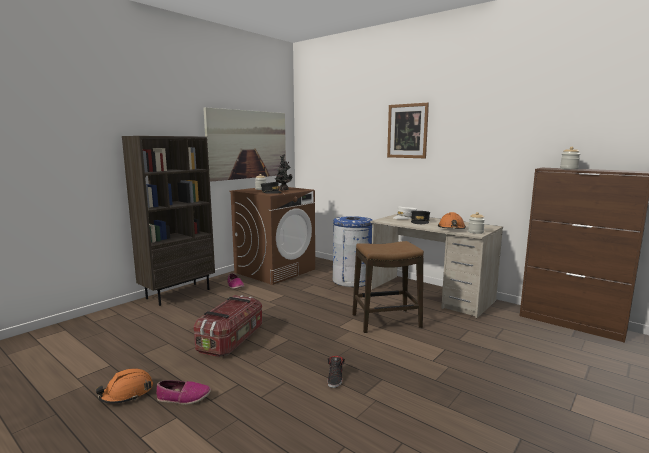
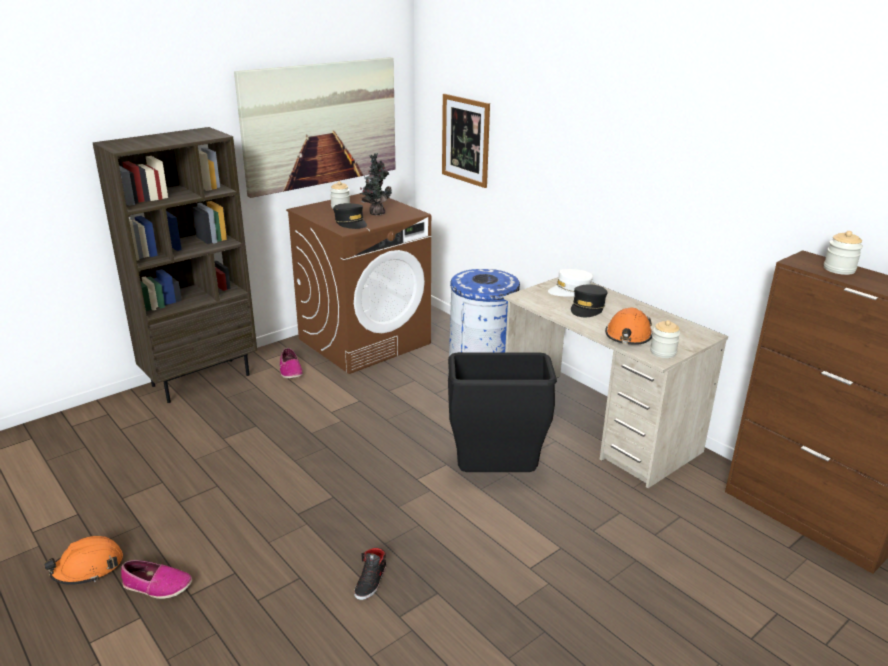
camera: 10 degrees right, 15 degrees up
(232, 340) = (251, 487): storage box -> none
(386, 321) = (495, 477): stool -> black trash can
(407, 131) = (593, 130): picture -> picture (465, 140)

